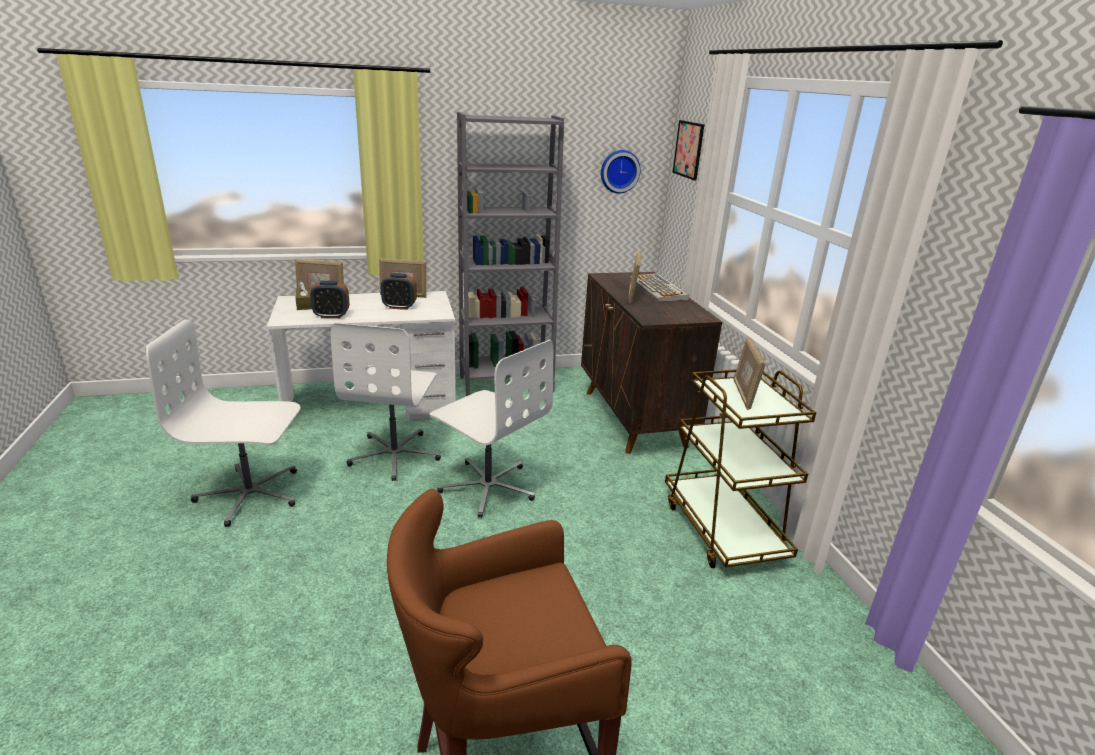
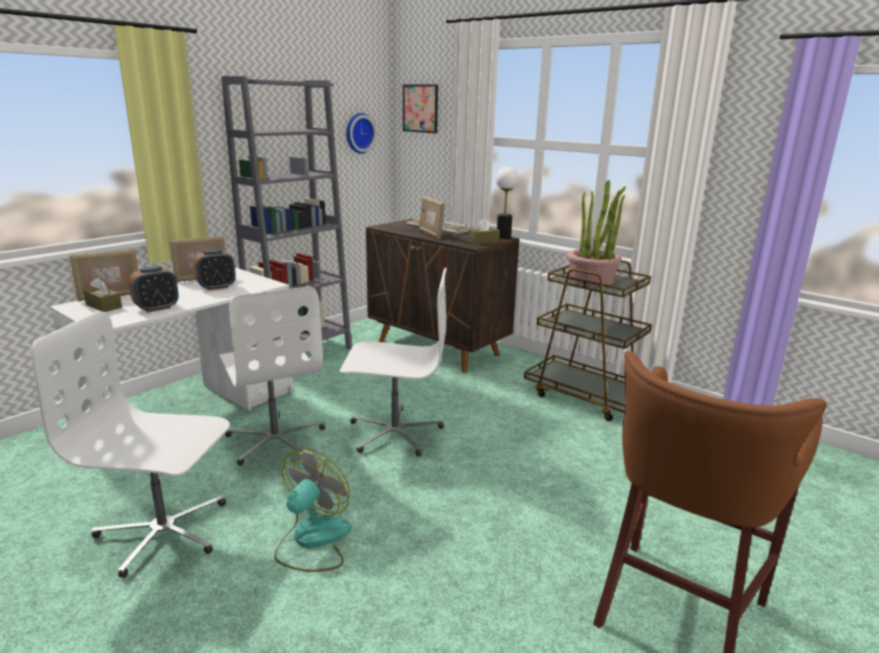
camera: 35 degrees left, 5 degrees down
(250, 495) = (163, 532): white office chair -> white office chair turned 45 degrees clockwise
(320, 549) = (312, 541): none -> fan
(670, 317) = (484, 241): none -> brown tissue box
(705, 316) = (503, 237): none -> table lamp
(743, 395) = (592, 279): picture frame -> potted plant

